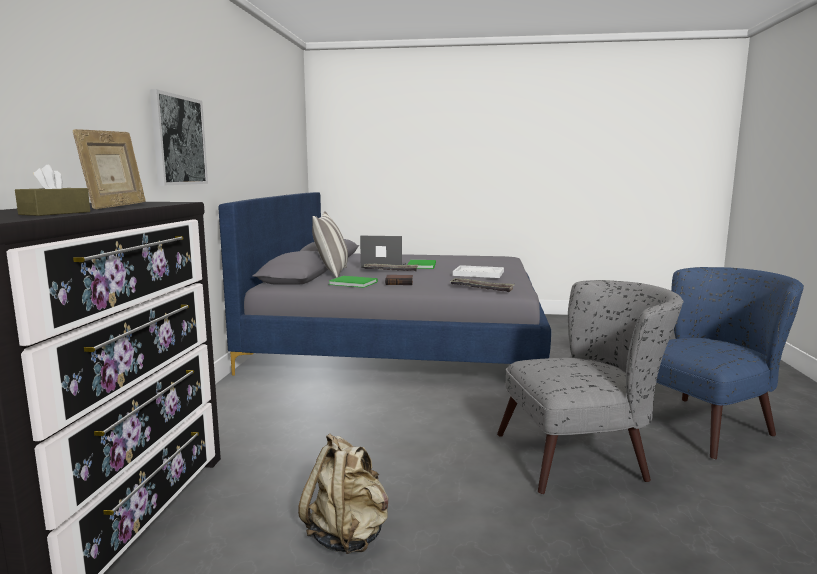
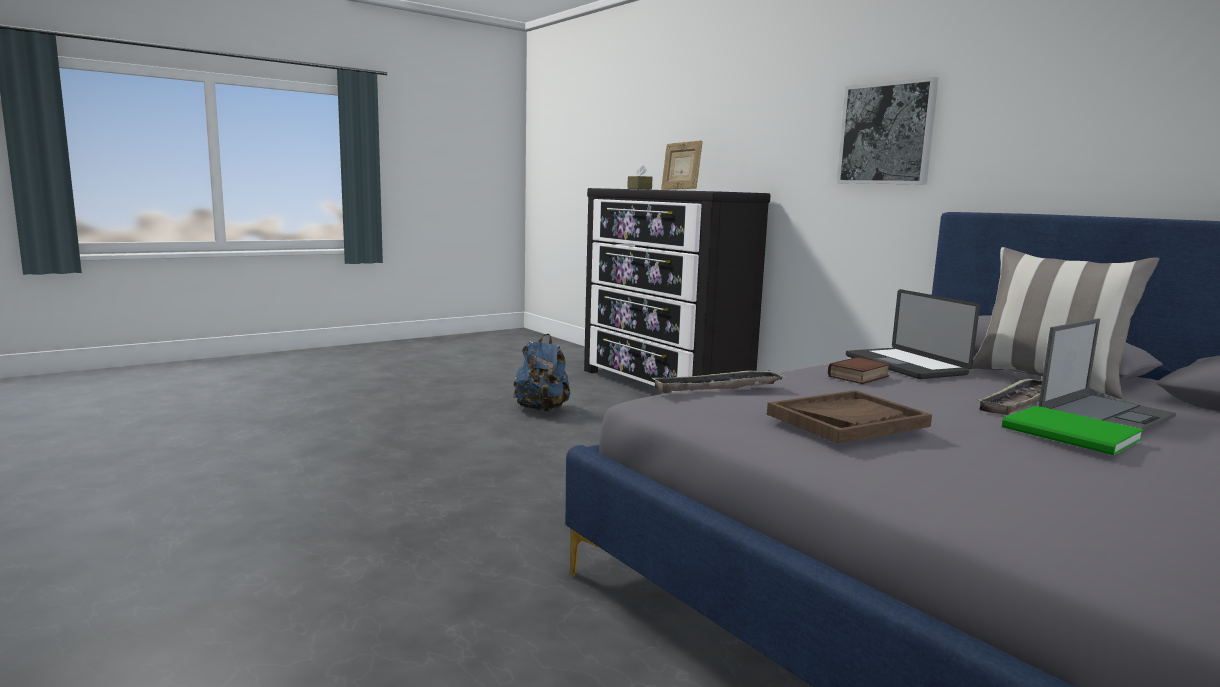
camera: 135 degrees right, 0 degrees up
(347, 535) = (542, 410): beige backpack -> blue backpack
(352, 283) = (904, 365): green book -> laptop
(478, 273) = (847, 420): white tray -> brown tray
(585, 456) = (429, 493): grey armchair -> none
(706, 423) = (263, 599): blue armchair -> none

